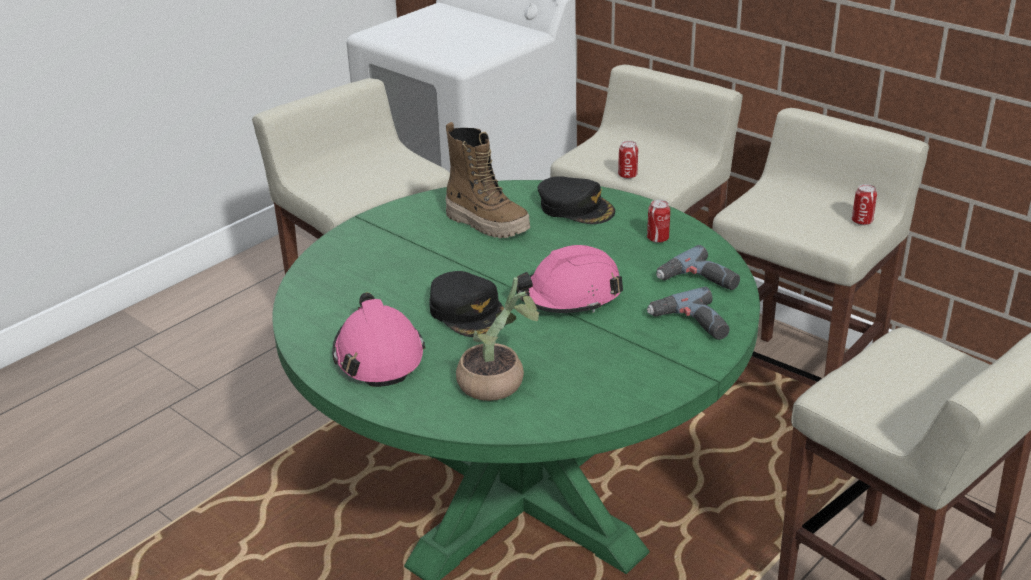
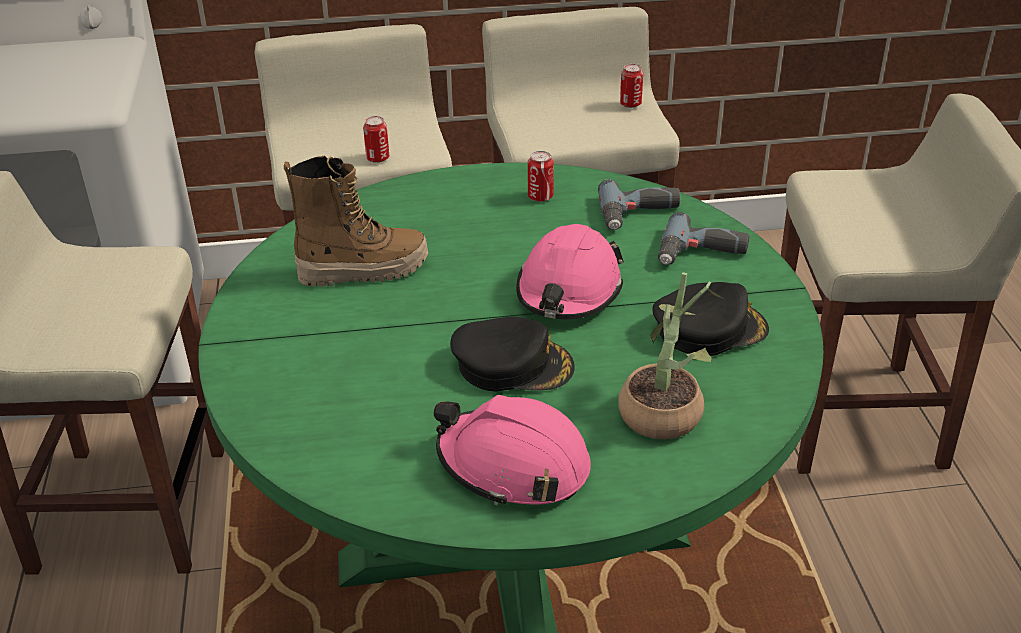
camera: 50 degrees left, 5 degrees up
(576, 208) = (418, 208): black cap -> black cap (709, 328)

